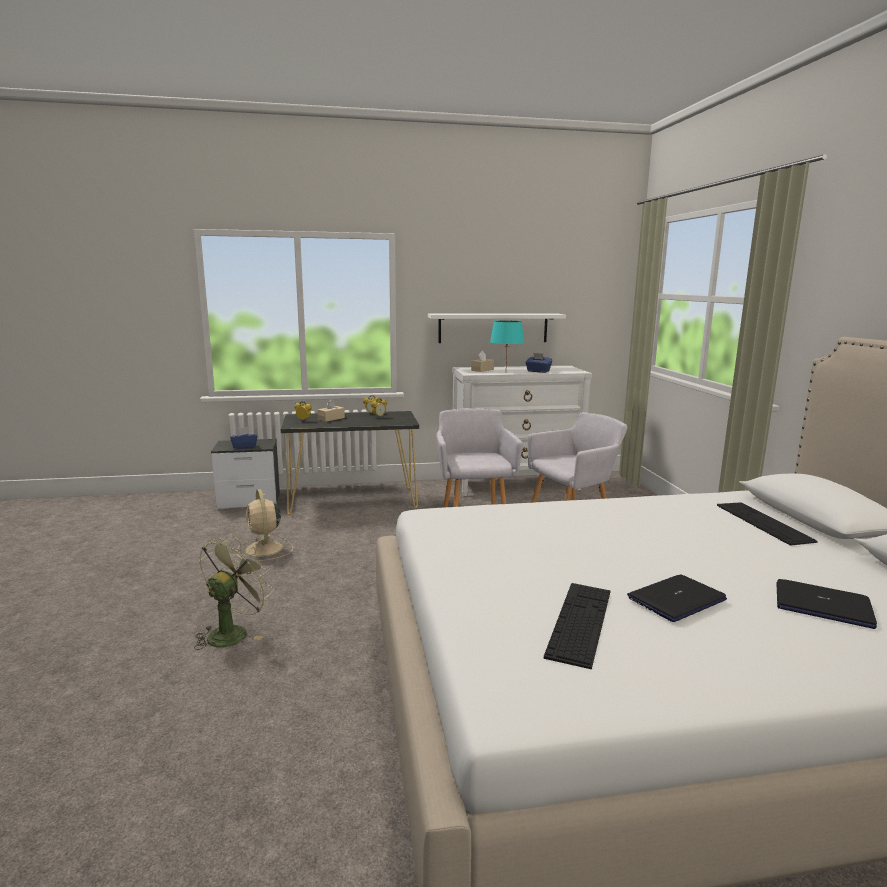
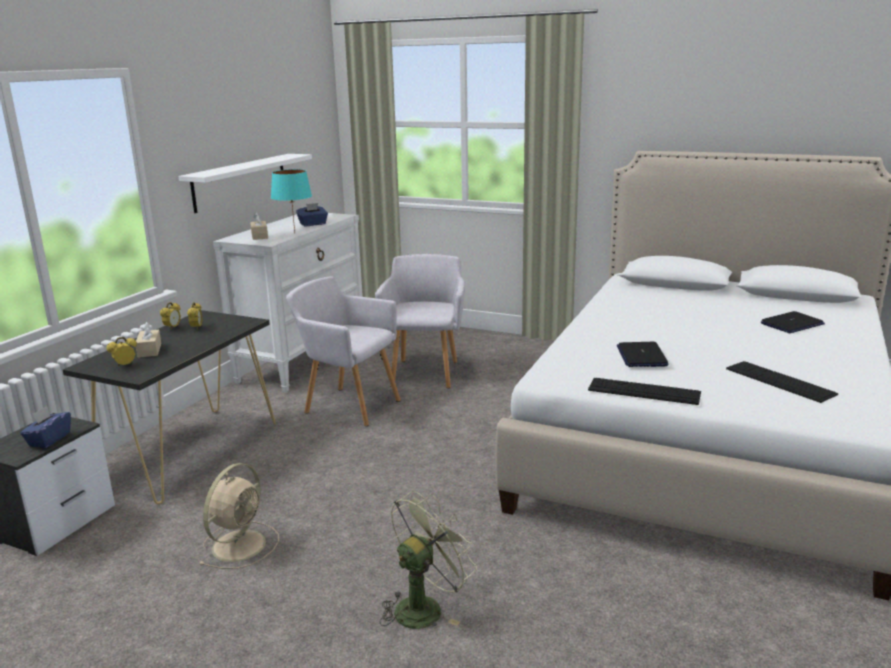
camera: 55 degrees left, 5 degrees up
(233, 632) = (425, 606): green fan -> green fan turned 75 degrees clockwise
(264, 549) = (240, 544): beige fan -> beige fan turned 75 degrees counterclockwise
(676, 599) = (765, 350): laptop -> laptop (641, 356)
(763, 522) = (671, 296): keyboard -> keyboard (644, 391)

